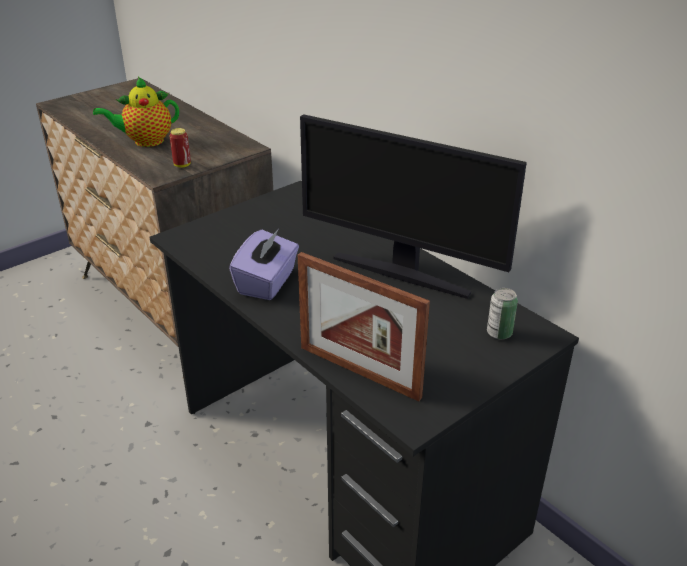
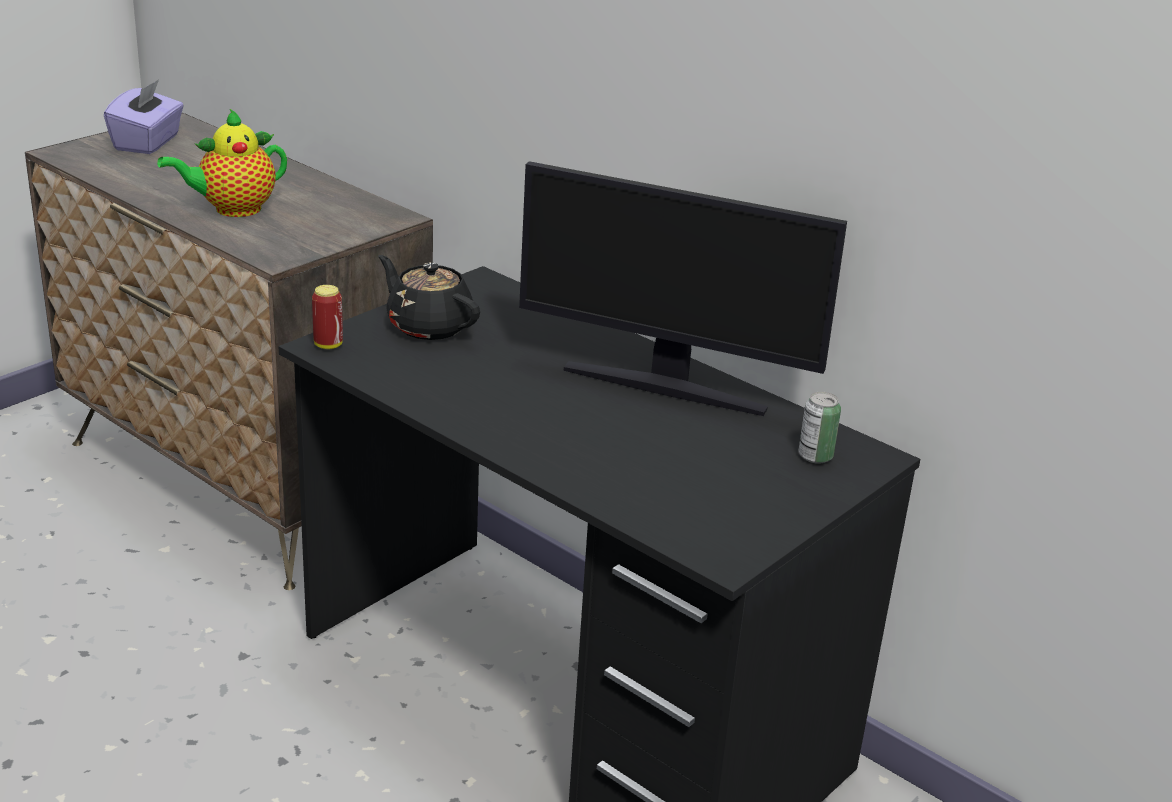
camera: 10 degrees left, 5 degrees down
(182, 165) = (305, 243): can -> can (328, 345)
(252, 223) = (428, 326): none -> black teapot
(267, 282) = (477, 403): purple tissue box -> purple tissue box (148, 143)
(359, 372) = (638, 507): picture frame -> none

